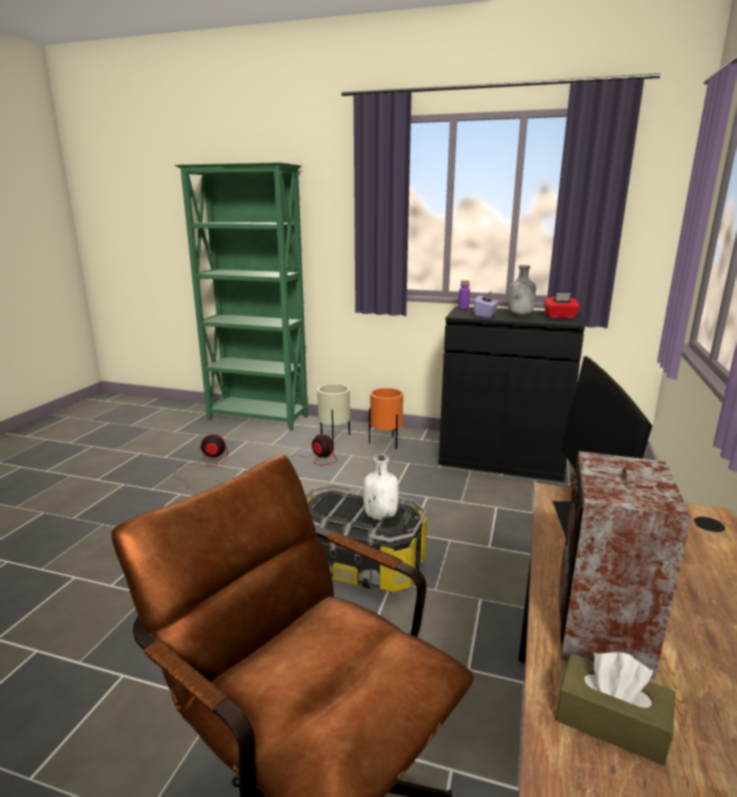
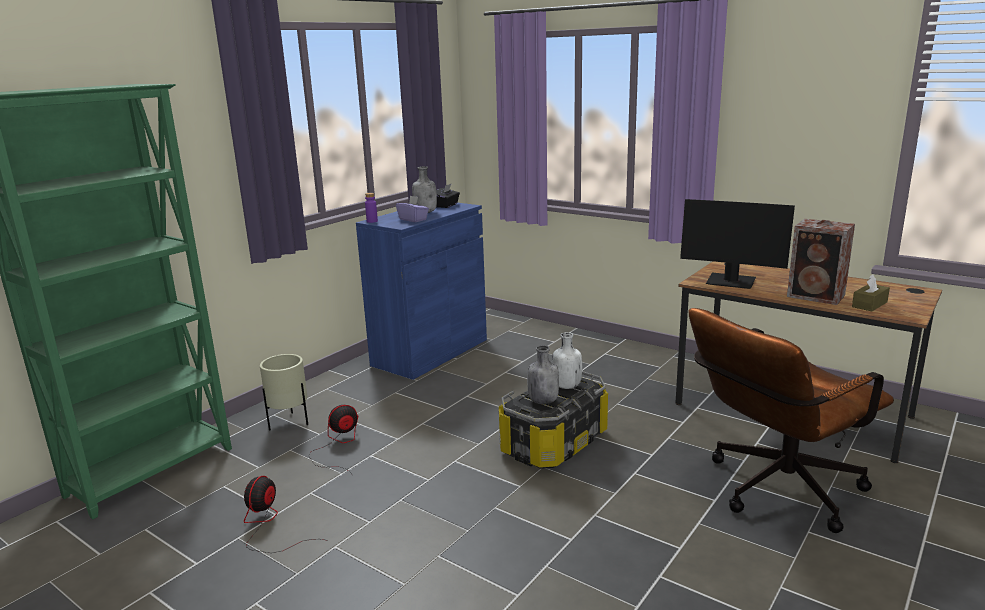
camera: 70 degrees left, 0 degrees up
(338, 508) = (543, 401): none -> grey bottle
(386, 443) = (338, 396): orange planter -> none
(501, 460) = (430, 352): black cabinet -> blue cabinet
(560, 317) = (447, 205): red tissue box -> black tissue box

